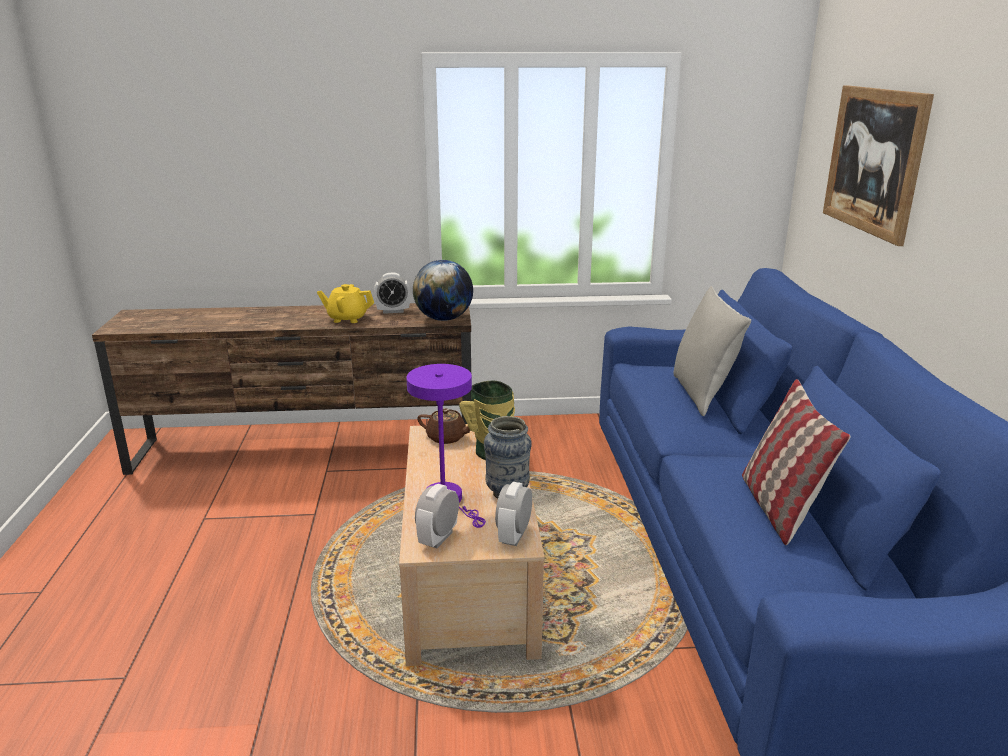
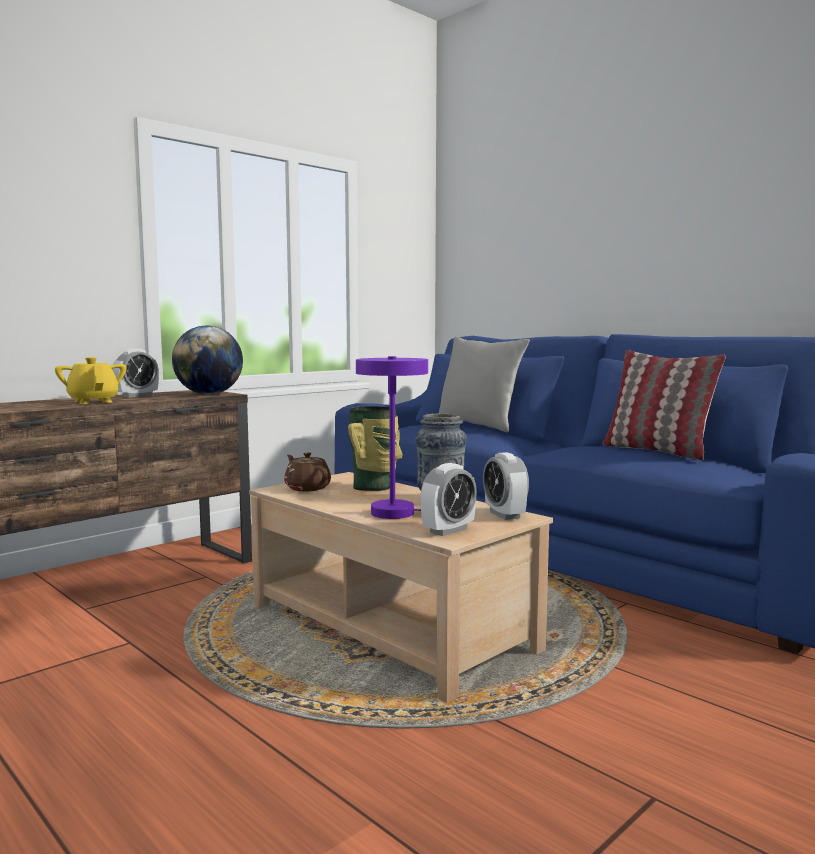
camera: 40 degrees left, 15 degrees down
(347, 318) = (93, 401): yellow teapot -> yellow teapot turned 90 degrees clockwise
(438, 538) = (448, 530): alarm clock -> alarm clock turned 120 degrees counterclockwise
(447, 438) = (307, 488): brown teapot -> brown teapot turned 105 degrees counterclockwise
(874, 161) = (536, 237): picture -> none

